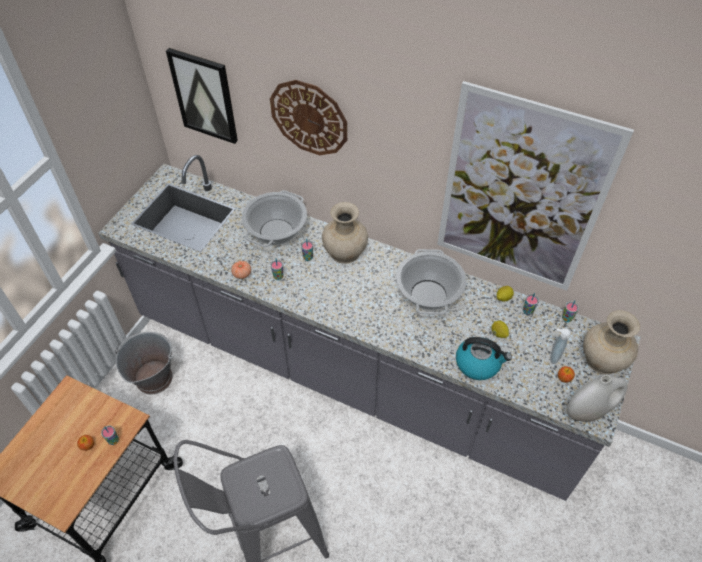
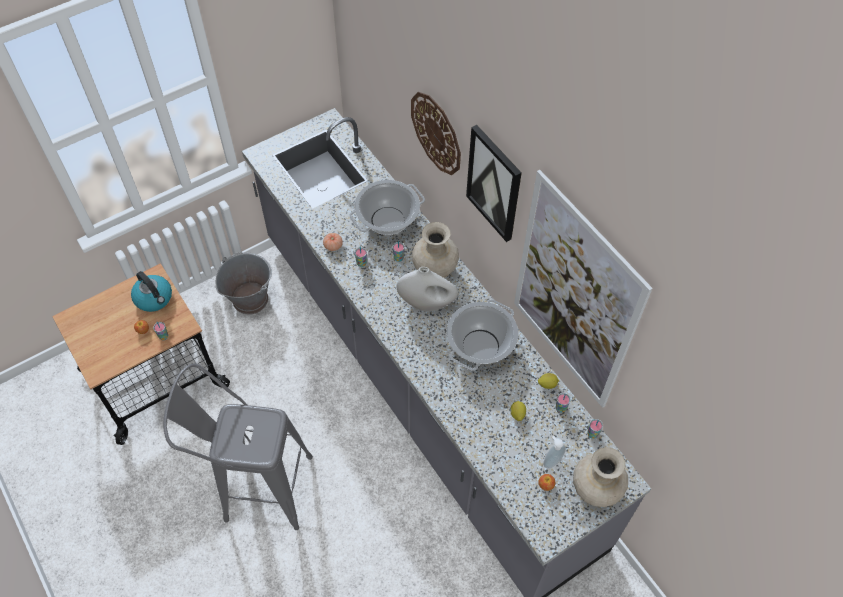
camera: 30 degrees right, 5 degrees up
(204, 96) = (370, 69): picture -> picture (494, 183)
(478, 363) = (478, 431): kettle -> kettle (154, 298)
(589, 411) = (545, 525): white vase -> white vase (427, 303)

